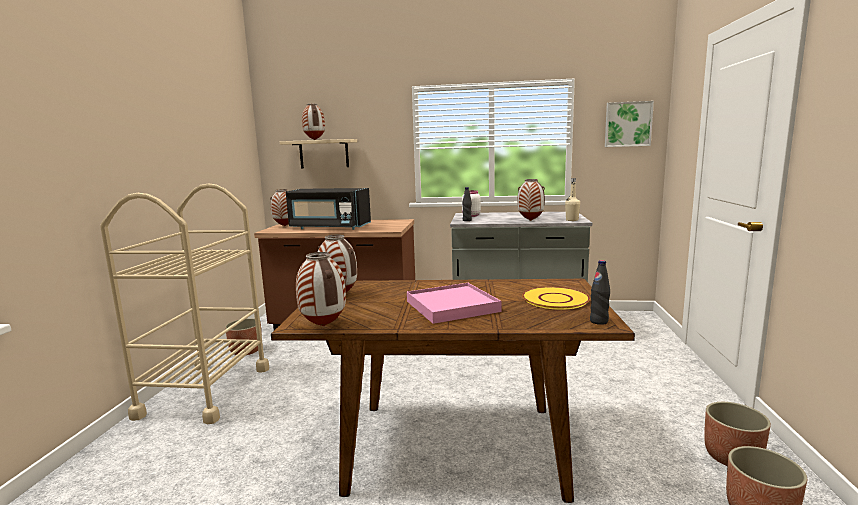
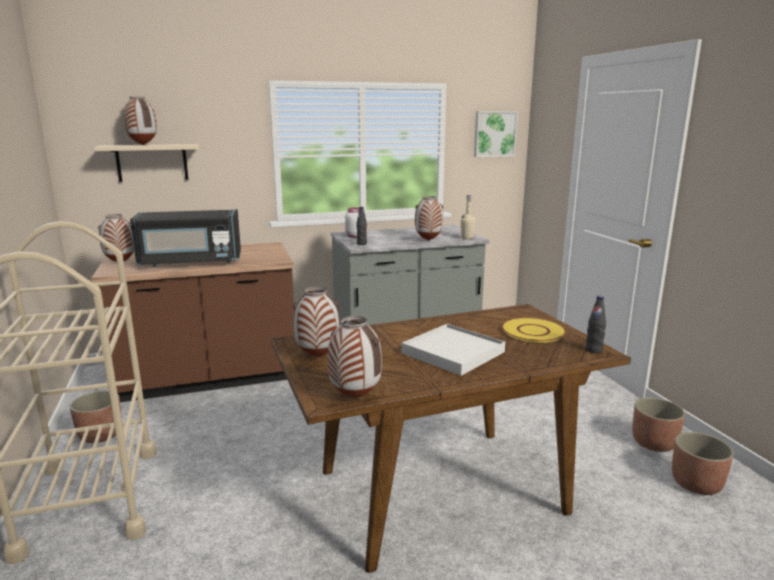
camera: 25 degrees left, 5 degrees up
(451, 306) = (452, 352): pink tray -> white tray

